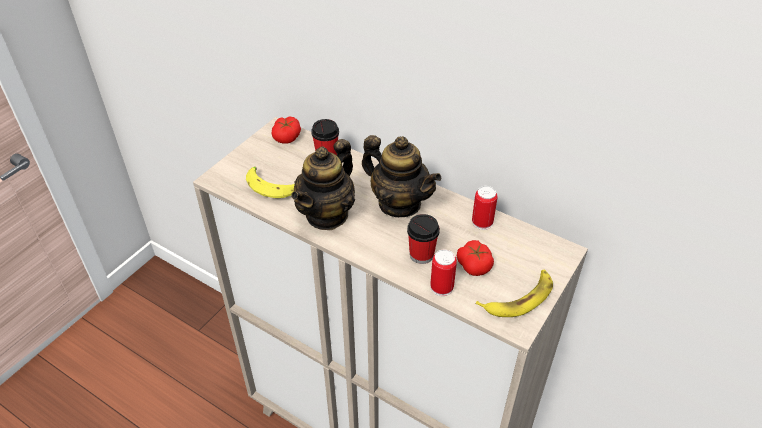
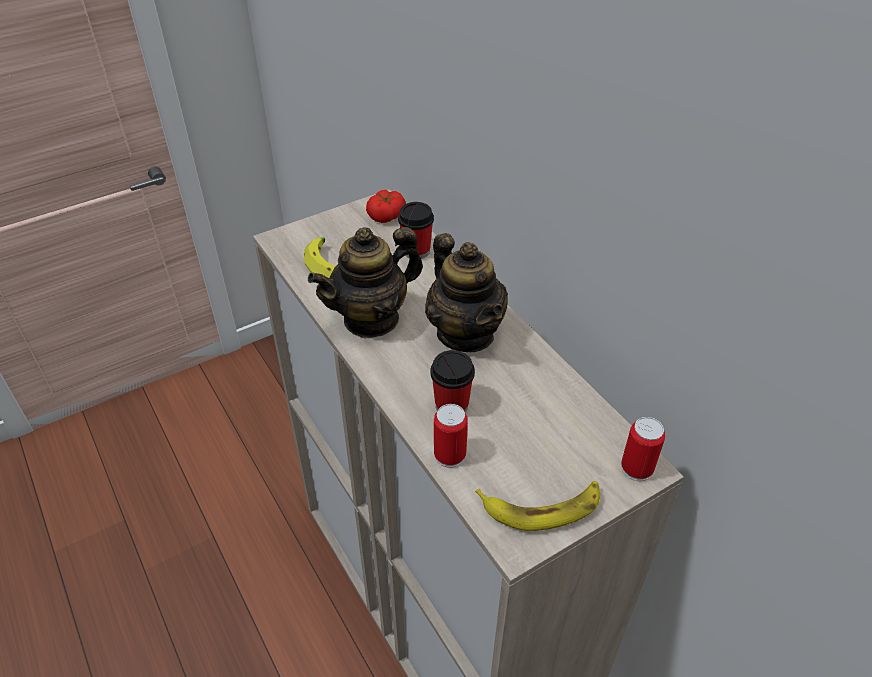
camera: 25 degrees right, 0 degrees up
(474, 265) = (510, 442): tomato -> none
(482, 222) = (556, 391): can -> can (636, 468)

